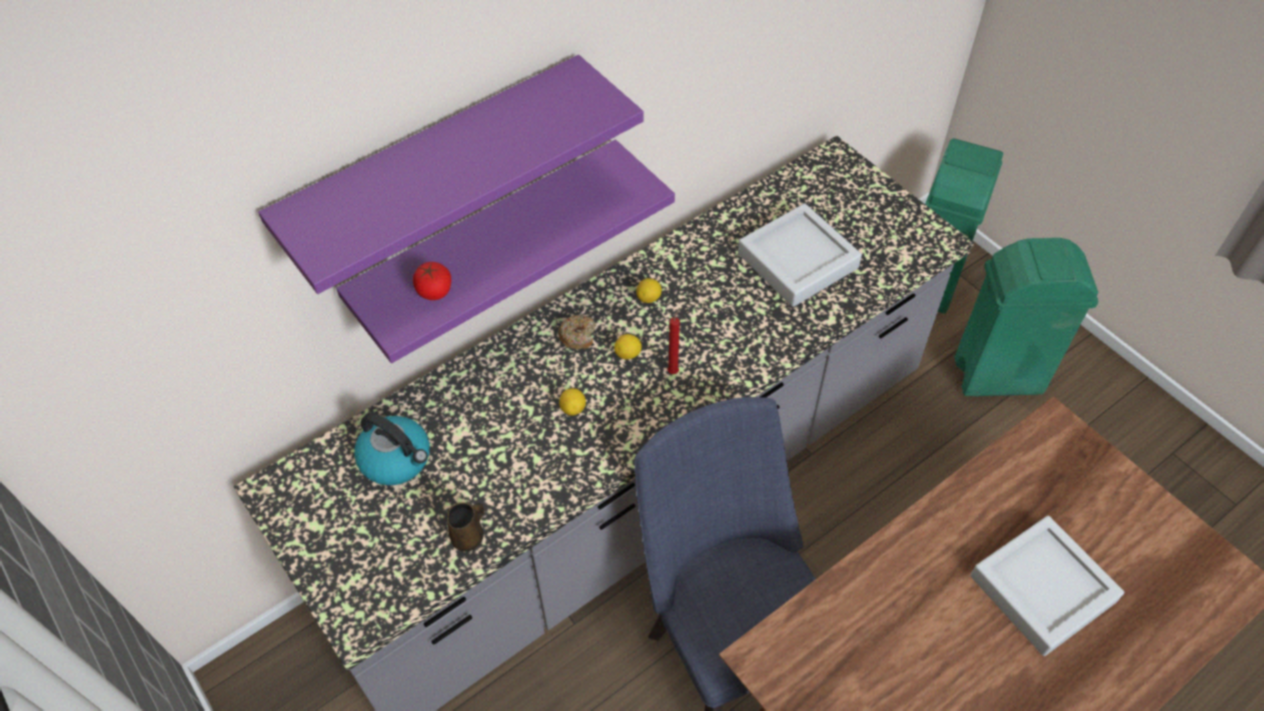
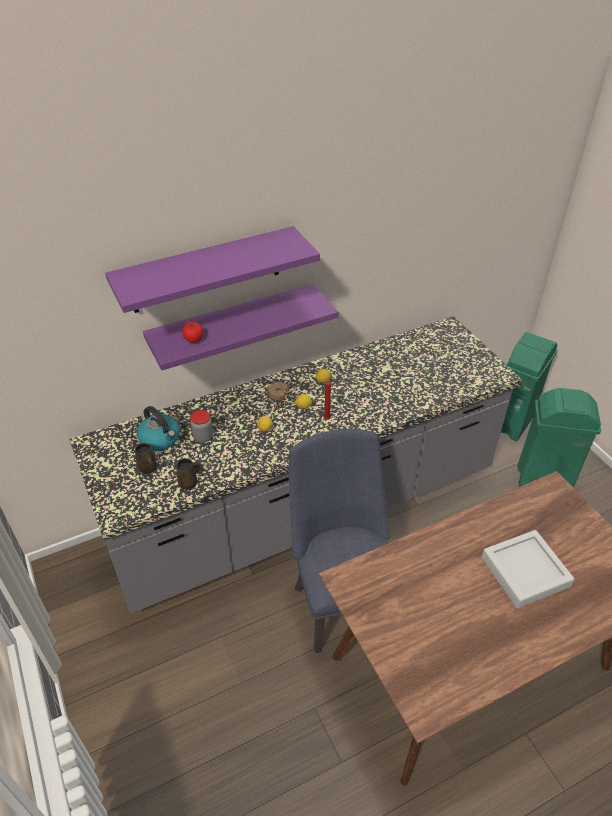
camera: 10 degrees right, 10 degrees down
(391, 522) = (148, 468): none -> brown mug
(470, 443) = (203, 437): none -> jar
(797, 261) = (414, 374): grey tray -> none

